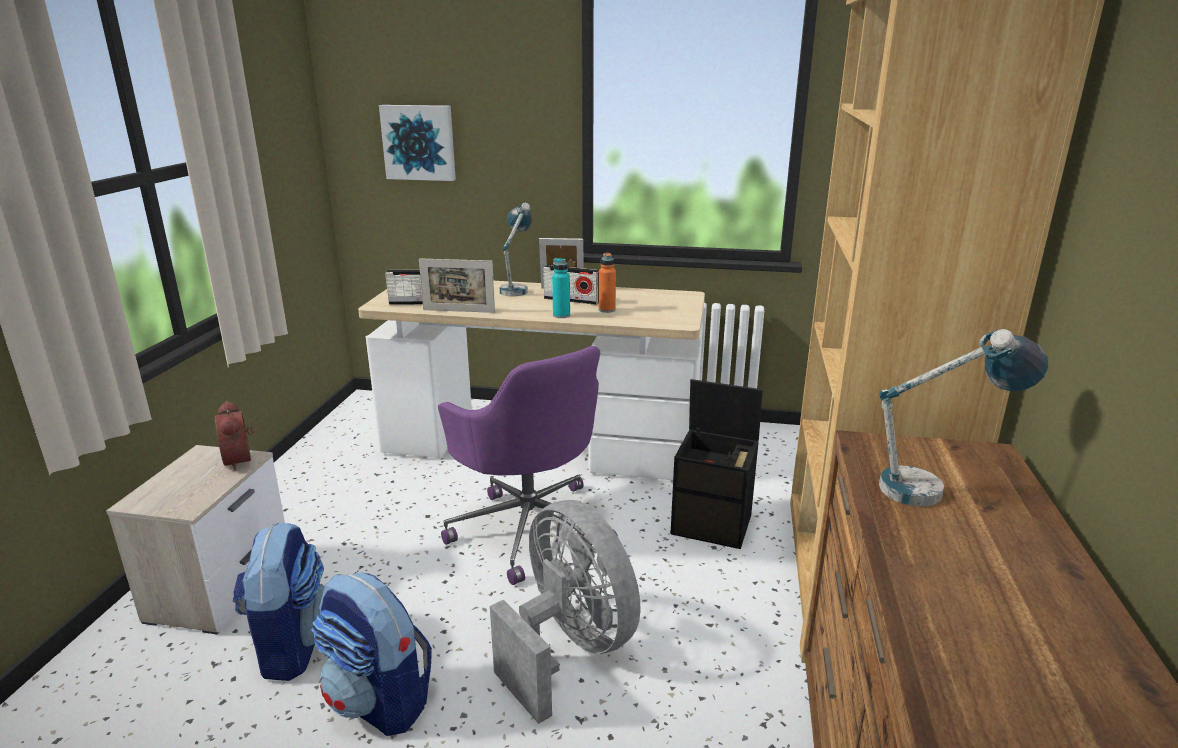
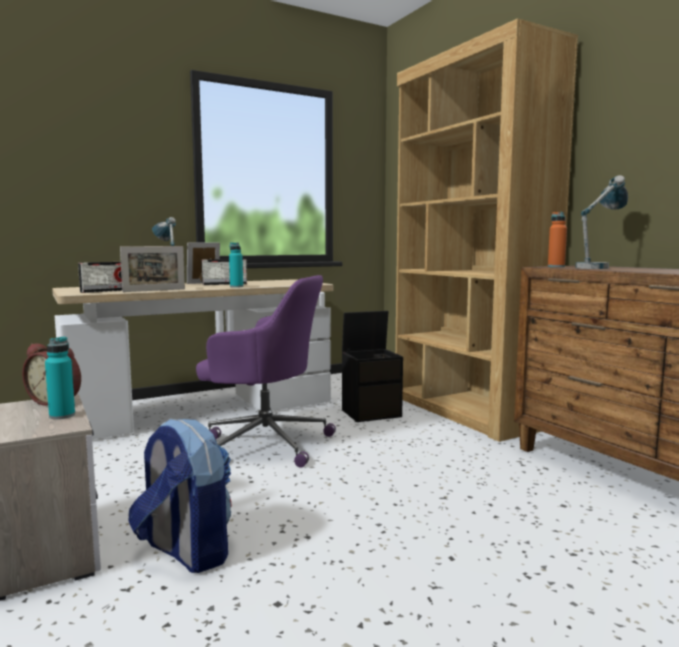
camera: 40 degrees left, 15 degrees down
(209, 487) = (62, 415): none -> turquoise bottle
(379, 701) = (312, 543): backpack -> none
(419, 142) = (52, 176): picture -> none
(568, 648) = (385, 477): grey fan -> none
(607, 310) = (259, 284): orange bottle -> orange bottle (556, 267)

